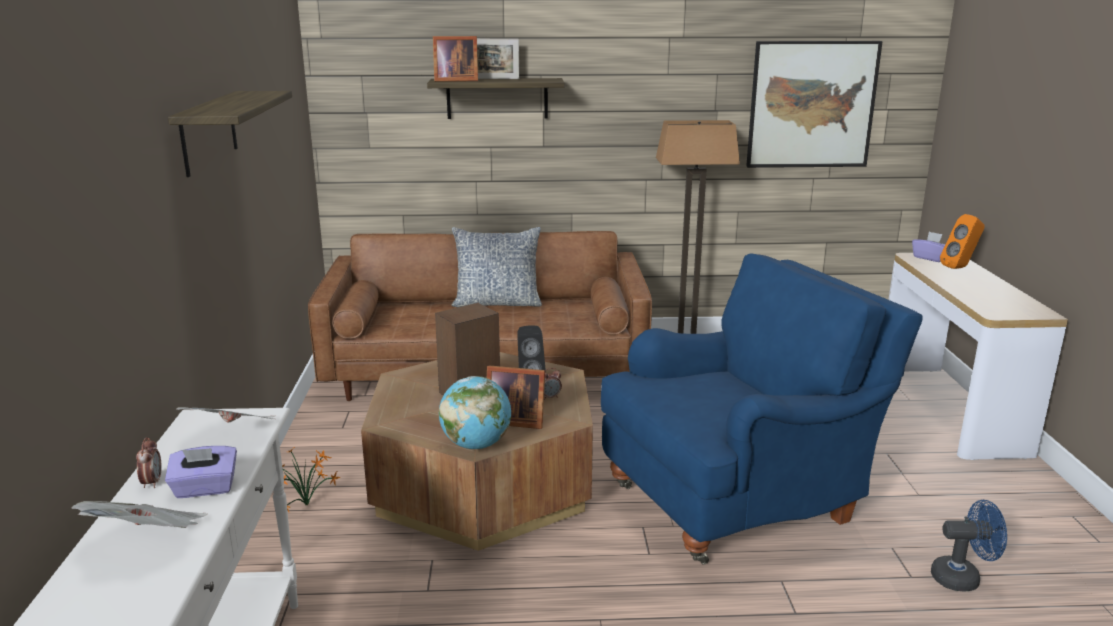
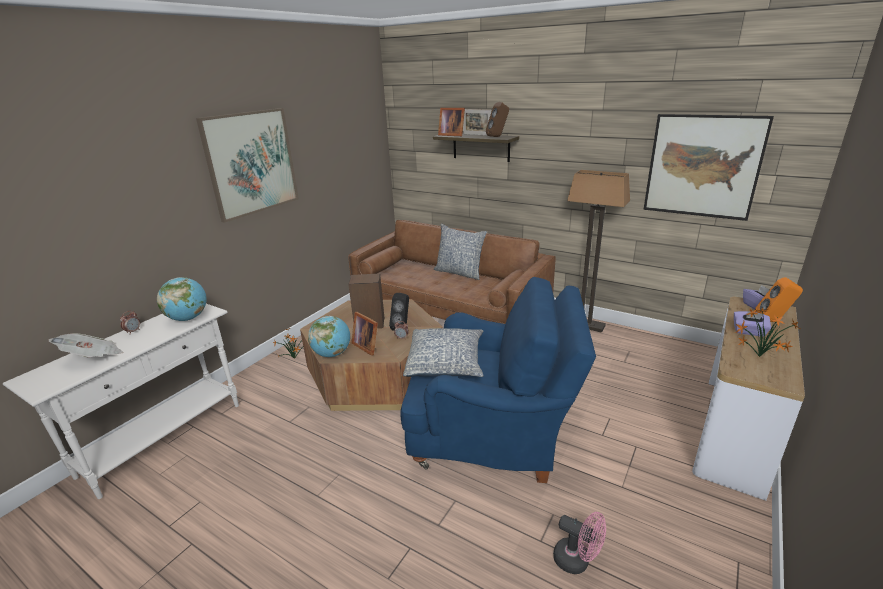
camera: 35 degrees right, 5 degrees up
(205, 489) = (141, 341): purple tissue box -> purple tissue box (749, 332)
(209, 132) = (251, 163): shelf -> picture
(235, 435) = (188, 318): newspaper -> globe
(535, 79) = (497, 136): none -> brown speaker
(687, 397) = (445, 363): none -> pillow
(962, 578) = (577, 561): blue fan -> pink fan
(993, 299) = (757, 356): none -> potted plant

